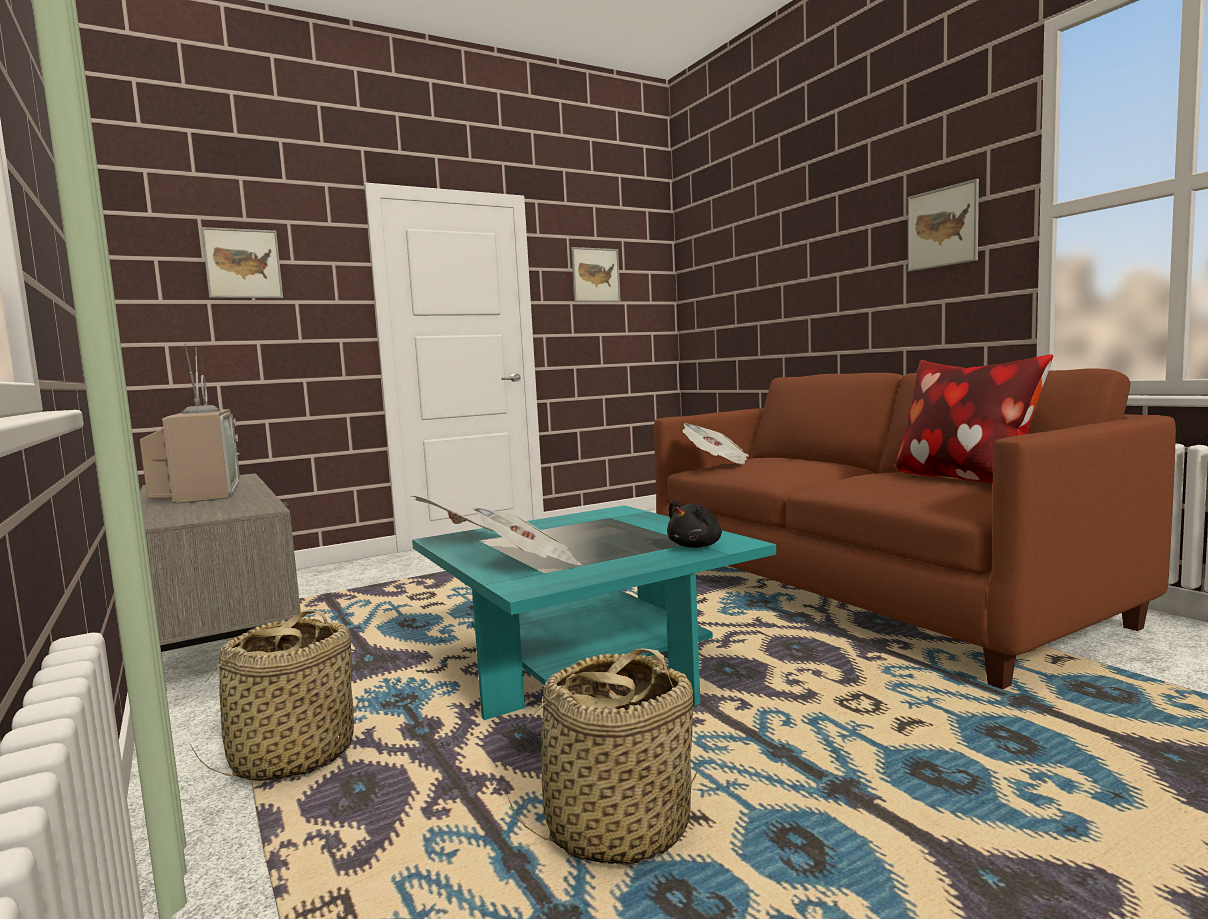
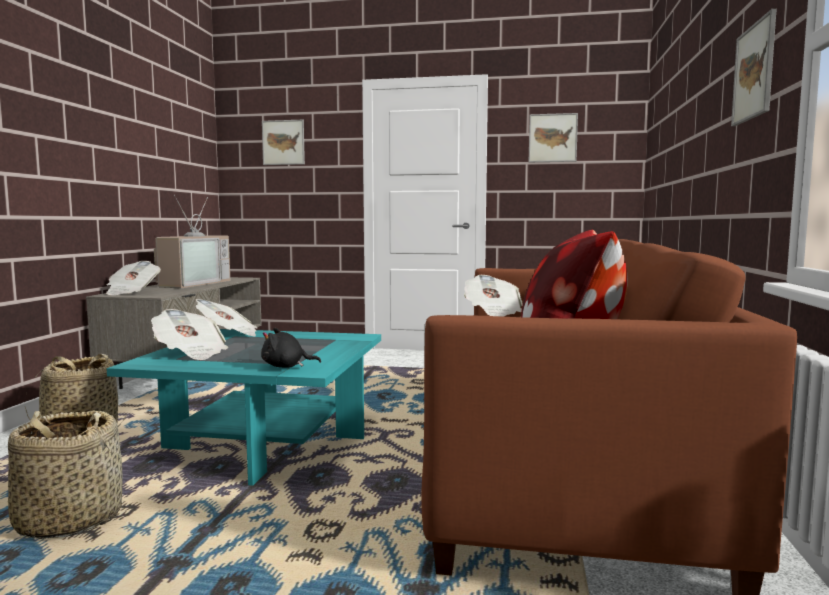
camera: 40 degrees right, 0 degrees up
(177, 514) = (132, 292): none -> newspaper

